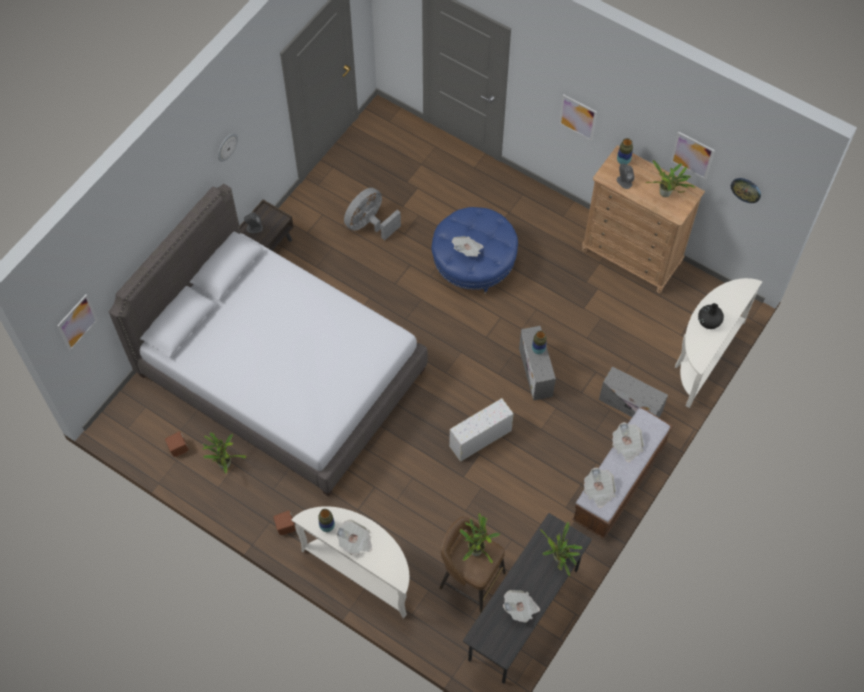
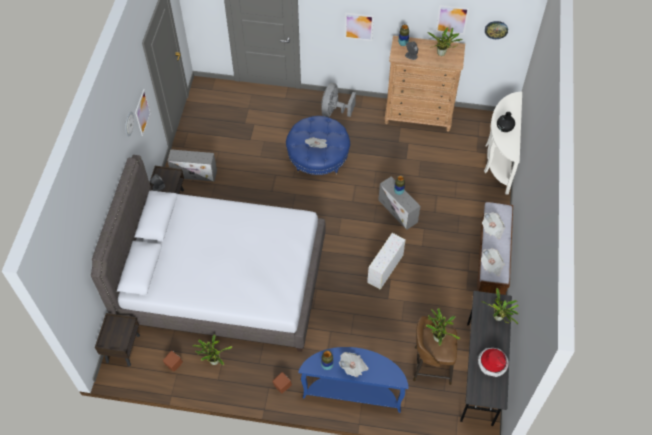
camera: 25 degrees left, 5 degrees down
(77, 322) = (73, 289): picture -> picture (142, 112)
(133, 405) = (123, 348): none -> brown nightstand
(362, 570) = (353, 392): white console table -> blue console table
(369, 224) = (233, 159): grey fan -> grey fan (334, 111)
(520, 609) = (492, 363): newspaper -> hat
(631, 406) = (471, 208): grey storage box -> grey storage box (195, 174)

